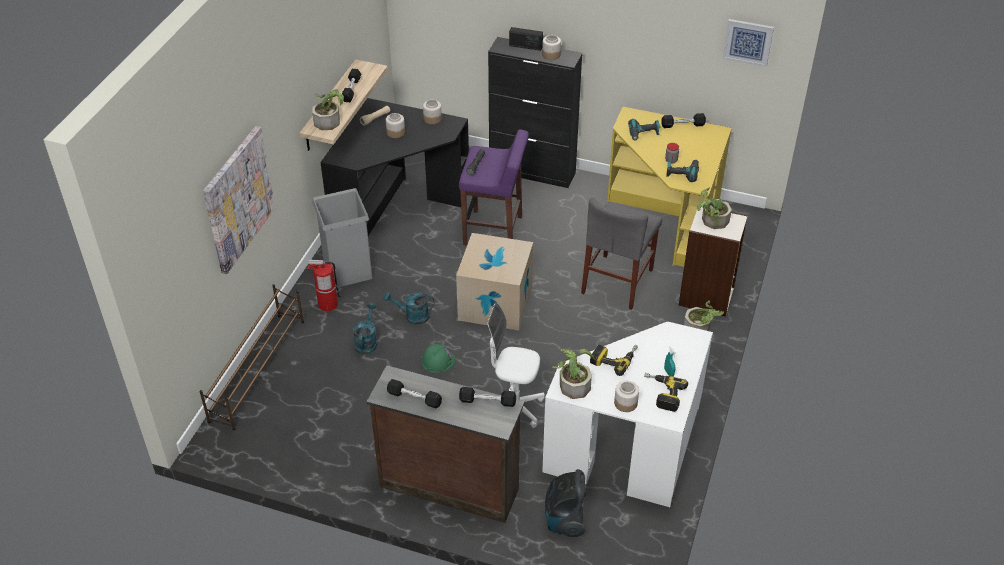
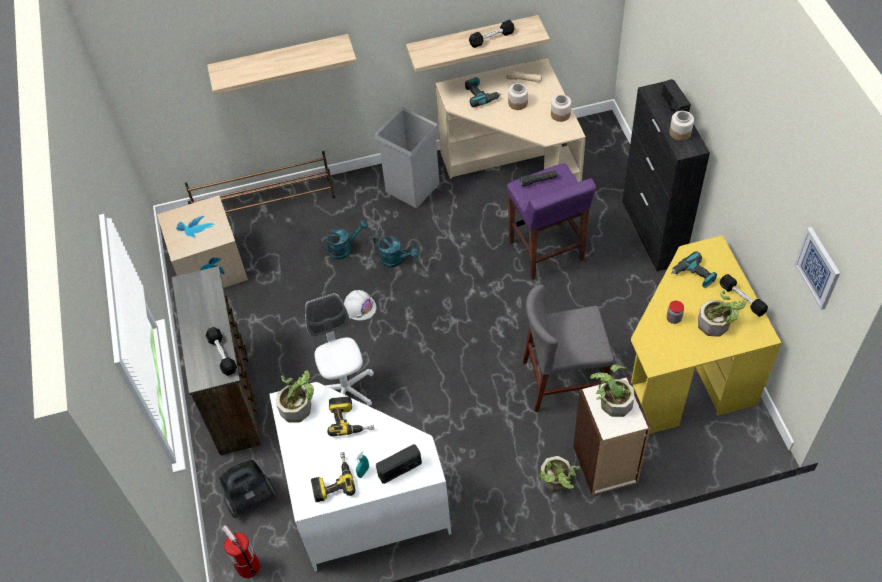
camera: 60 degrees right, 10 degrees up
(238, 199) = (280, 61): picture -> shelf
(327, 304) = (364, 199): fire extinguisher -> fire extinguisher (248, 566)
(329, 120) = (438, 50): potted plant -> potted plant (718, 323)
(396, 208) = (513, 170): black desk -> beige desk
(412, 316) = (395, 260): turquoise watering can -> turquoise watering can turned 150 degrees clockwise
(414, 398) = (194, 304): black dumbbell -> none
(438, 360) = (359, 307): green hard hat -> white hard hat
(495, 303) = (457, 306): cardboard box -> cardboard box (210, 266)
(626, 403) = (301, 457): jar -> none
(682, 173) = (663, 337): power drill -> power drill (480, 96)
(683, 351) = (400, 469): none -> radio

